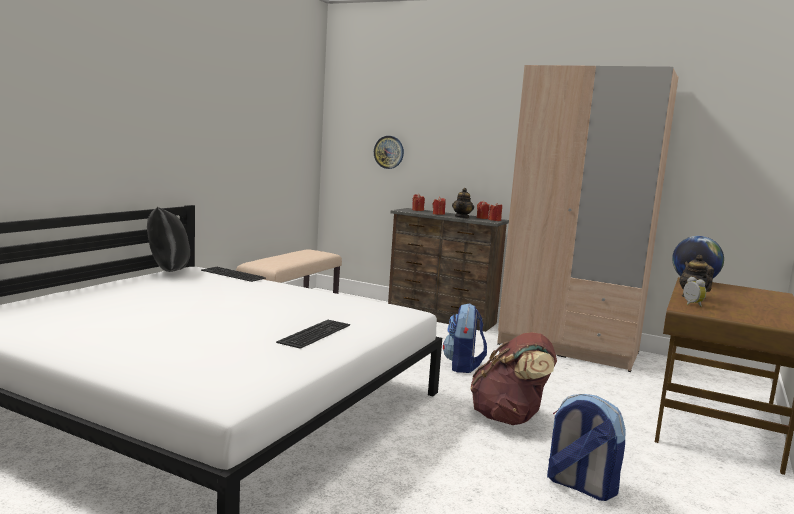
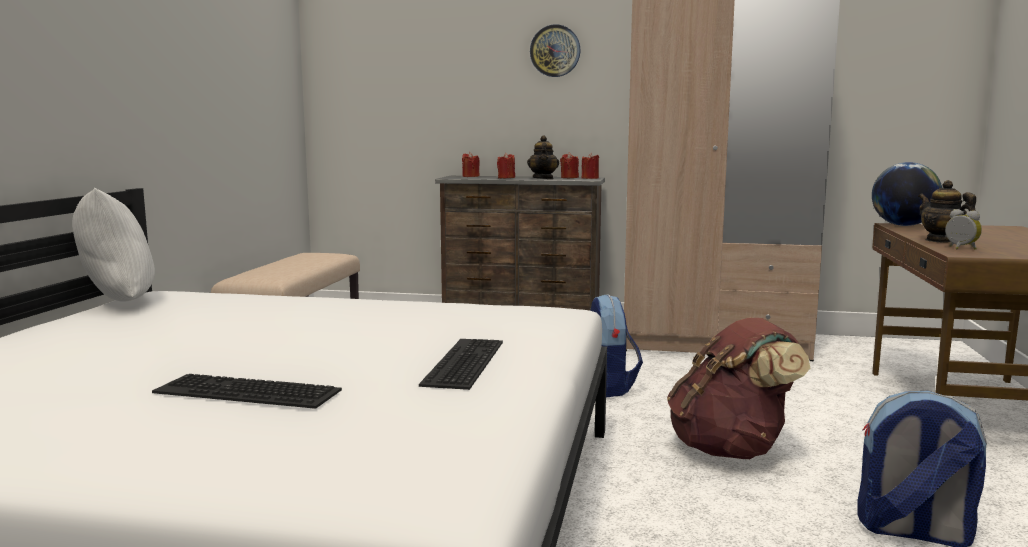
camera: 15 degrees left, 0 degrees up
(167, 272) = (116, 304): black pillow -> white pillow
(231, 274) = (232, 294): keyboard -> keyboard (243, 392)
(389, 152) = (413, 96): wall clock -> wall clock (555, 51)

